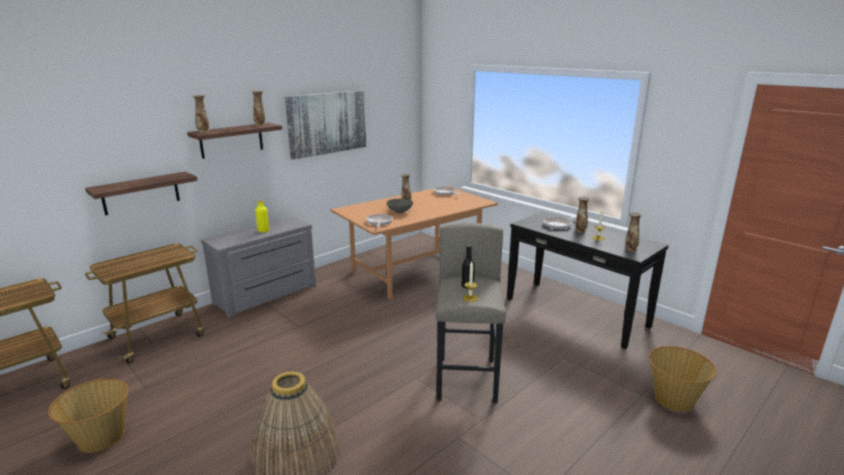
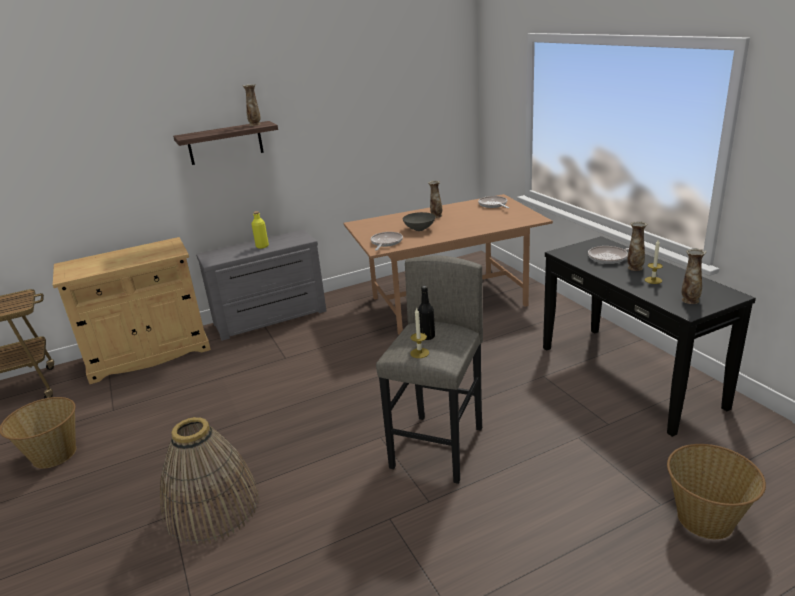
camera: 20 degrees right, 5 degrees up
(141, 193) = (127, 203): shelf -> none
(159, 336) = (149, 354): cart -> beige cabinet
(203, 131) = (188, 135): vase -> none
(327, 123) = (345, 118): picture -> none

